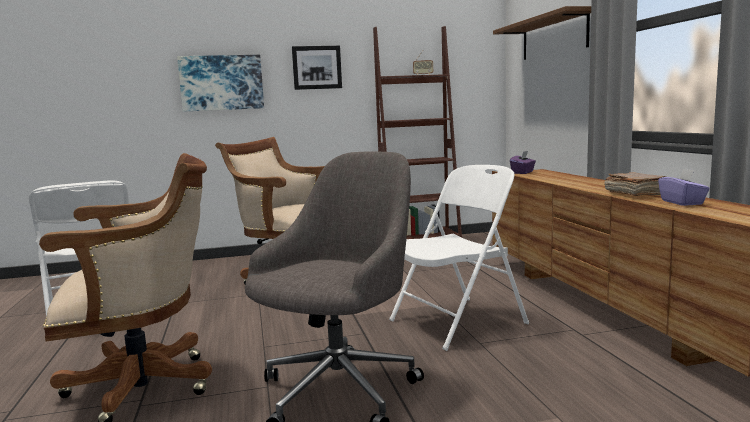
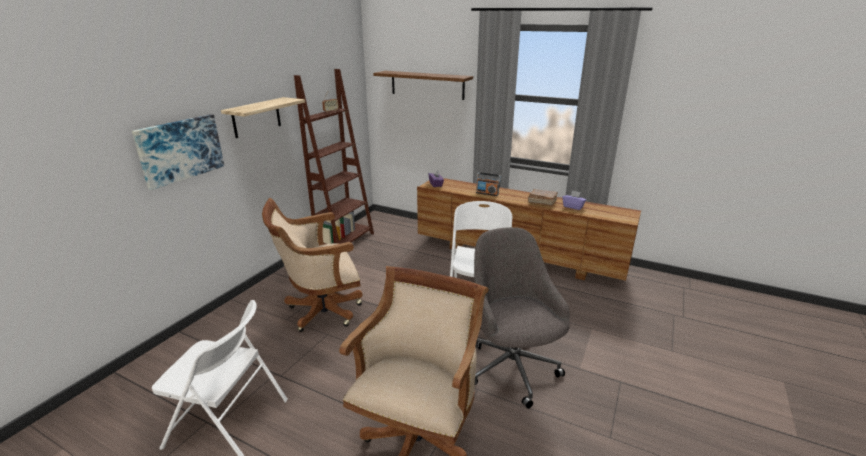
camera: 50 degrees left, 15 degrees up
(317, 67) = (256, 117): picture -> shelf
(569, 182) = (487, 193): none -> radio

